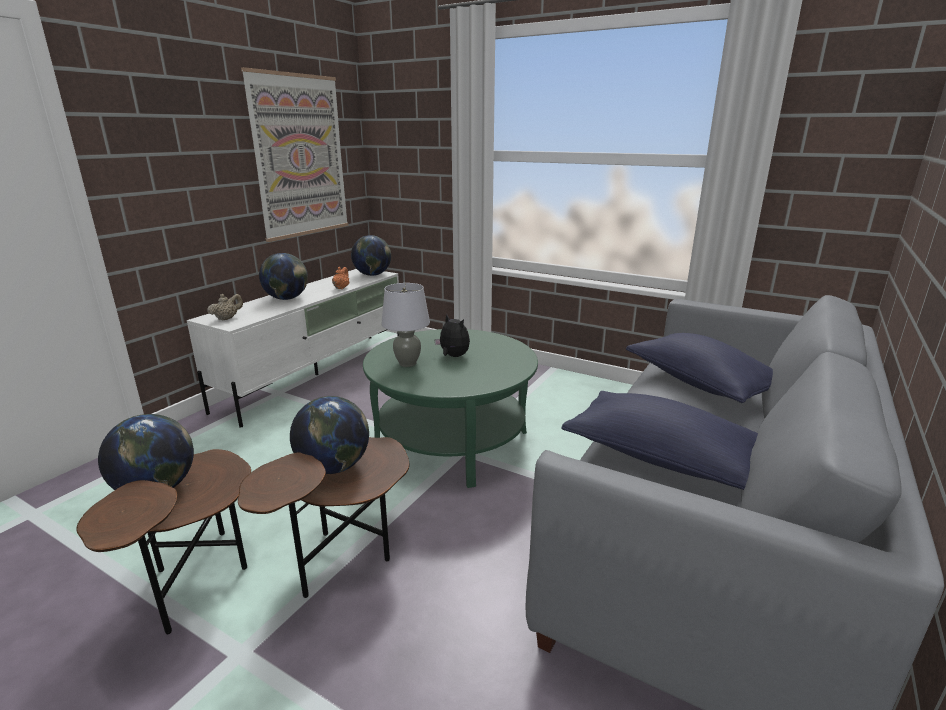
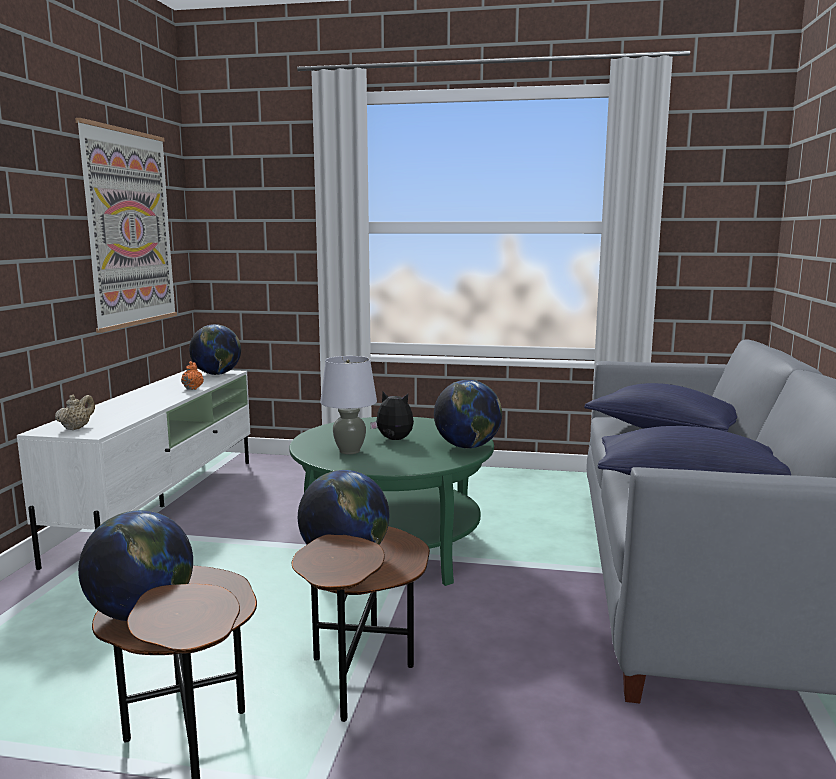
camera: 20 degrees left, 10 degrees down
(287, 299) = (133, 403): globe -> globe (467, 447)

